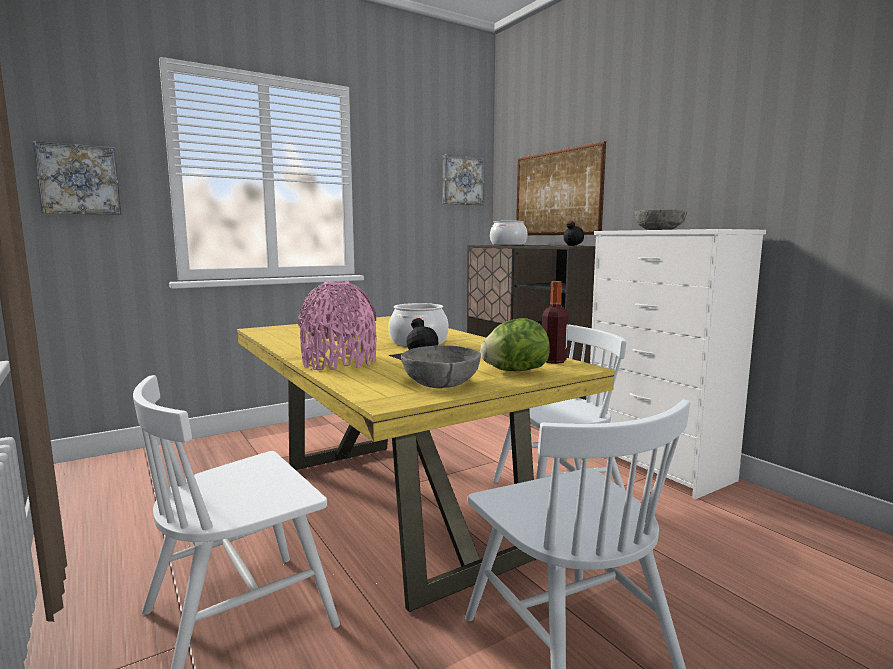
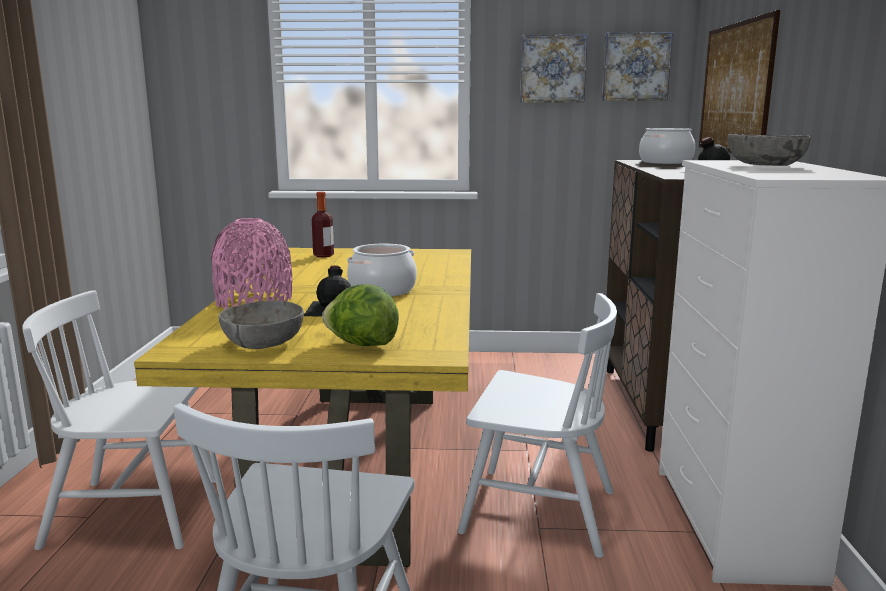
camera: 35 degrees right, 5 degrees up
(79, 180) = (197, 92): picture -> picture (552, 69)
(553, 361) = (437, 341): bottle -> bottle (323, 255)

